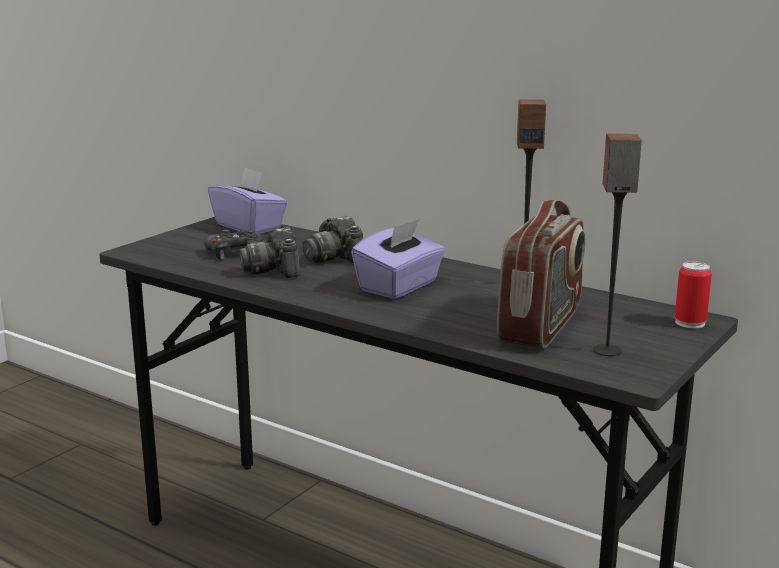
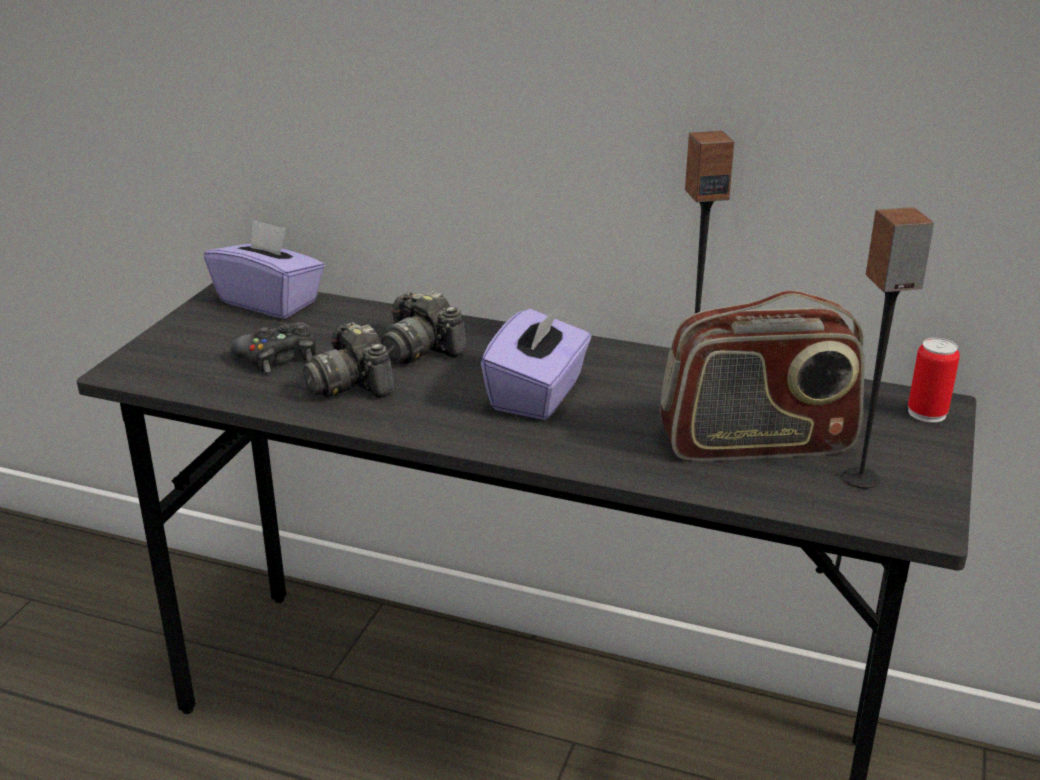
camera: 15 degrees left, 10 degrees up
(541, 325) = (756, 443): radio -> radio turned 75 degrees clockwise

